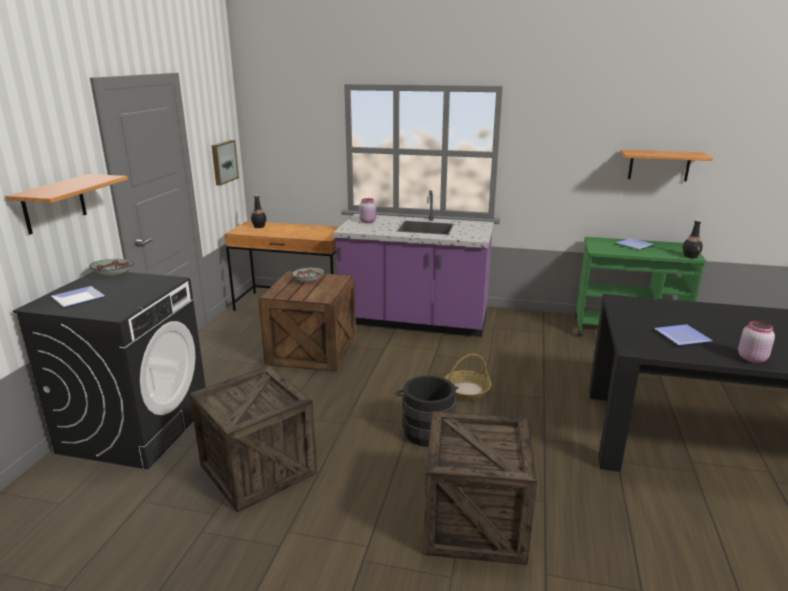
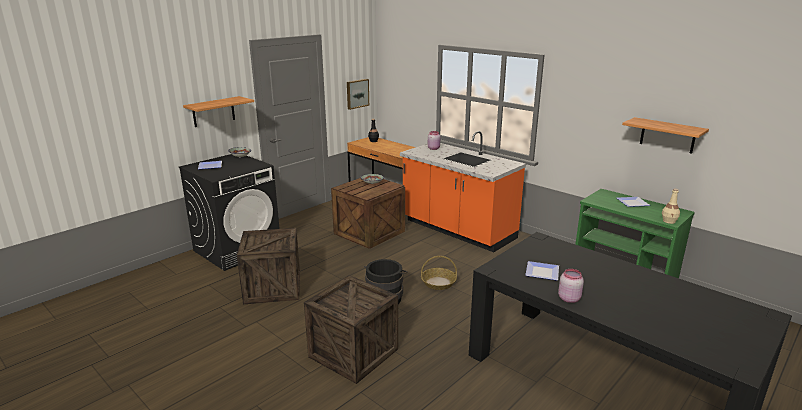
camera: 30 degrees right, 0 degrees up
(414, 321) = (457, 230): purple counter -> orange counter
(690, 256) = (669, 221): black bottle -> beige bottle

